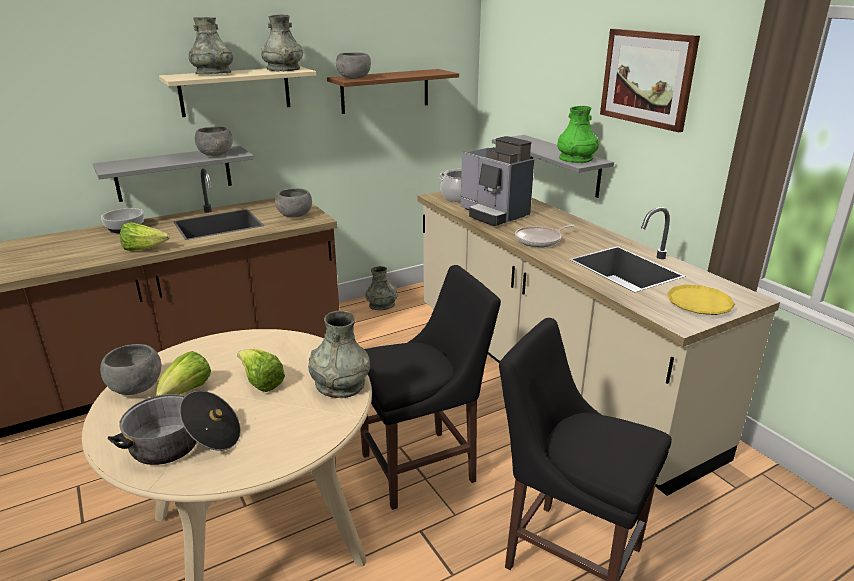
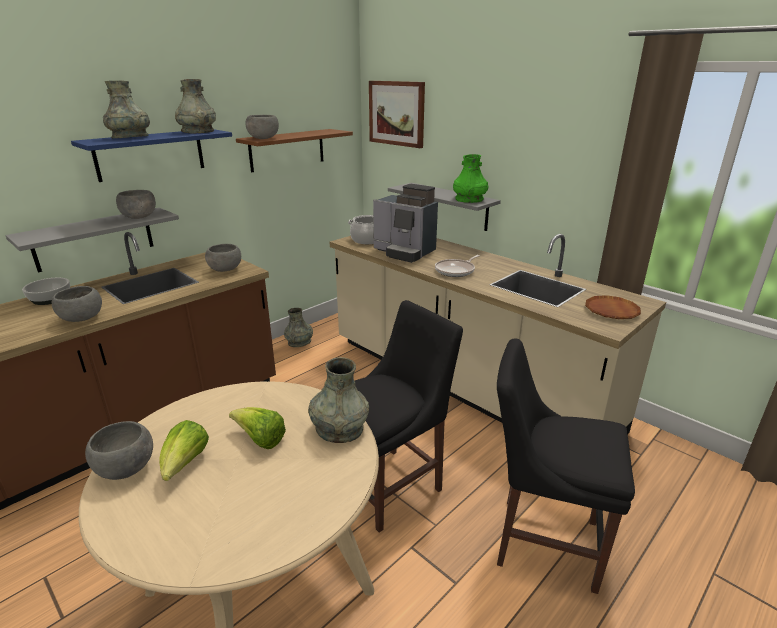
camera: 15 degrees left, 0 degrees up
(144, 249) = (82, 318): lettuce -> grey bowl
(183, 444) = (207, 523): cooking pot -> none
(235, 91) = (150, 154): beige shelf -> blue shelf
(647, 78) = (528, 128): picture -> picture (396, 113)
(699, 304) = (611, 311): yellow plate -> brown plate

